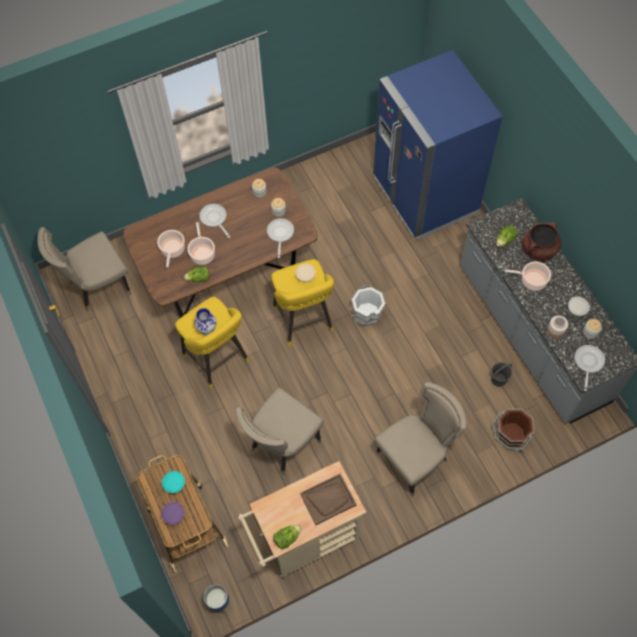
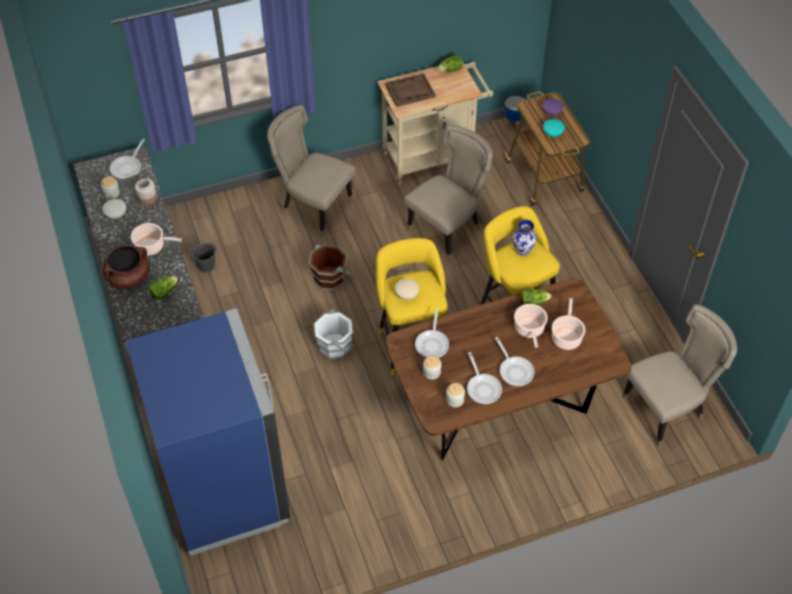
camera: 175 degrees left, 10 degrees down
(238, 203) = (483, 388): none -> frying pan
(415, 458) = (313, 207): beige chair -> beige chair turned 60 degrees clockwise
(511, 435) = (212, 217): brown bucket -> brown bucket (329, 277)

